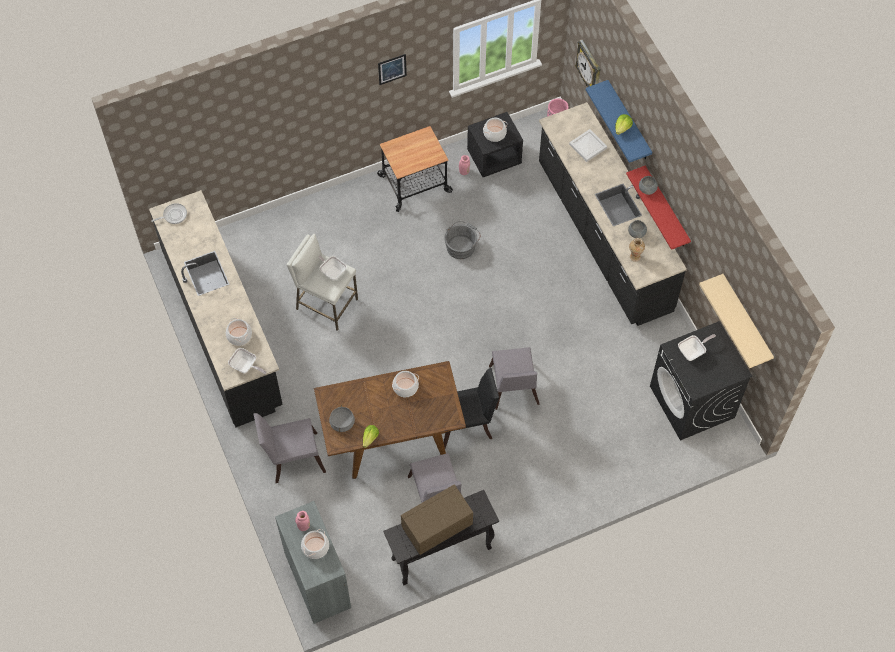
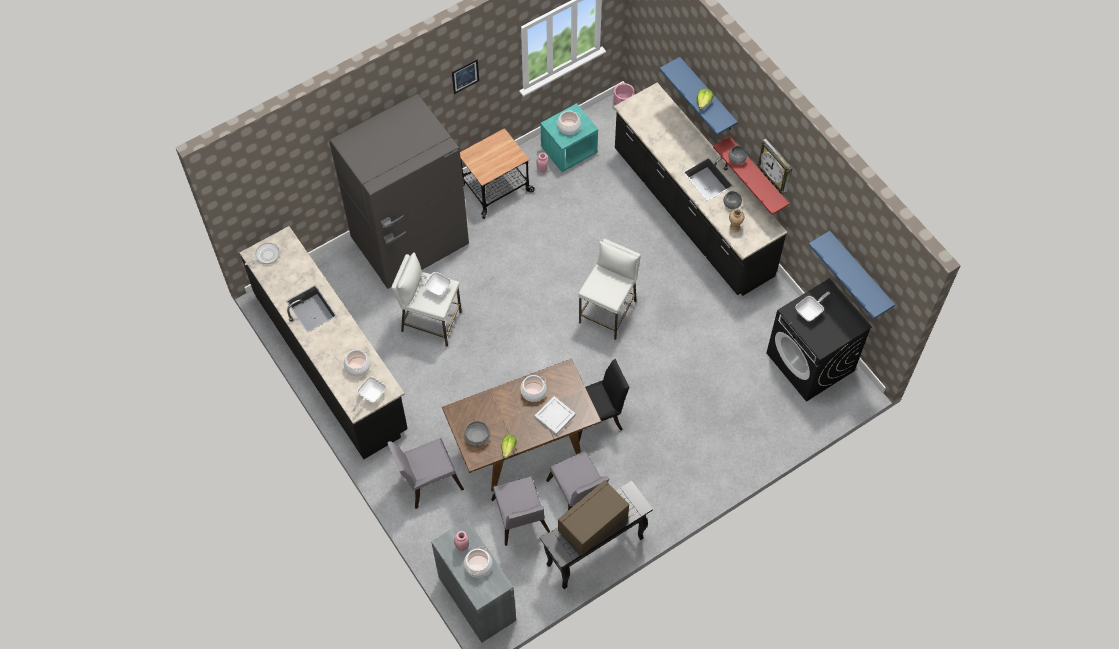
camera: 10 degrees left, 0 degrees up
(245, 367) = (370, 396): frying pan -> frying pan turned 105 degrees clockwise
(322, 225) = (410, 243): none -> grey fridge
(461, 246) = (554, 243): grey bucket -> none
(494, 157) = (569, 151): black nightstand -> turquoise nightstand
(501, 321) = (608, 312): none -> white stool
(513, 389) = (633, 377): grey chair -> grey chair (520, 520)
(588, 147) = (667, 126): white tray -> white tray (555, 416)
(589, 68) = (657, 48): wall clock -> wall clock (776, 167)
(746, 320) = (860, 273): beige shelf -> blue shelf

